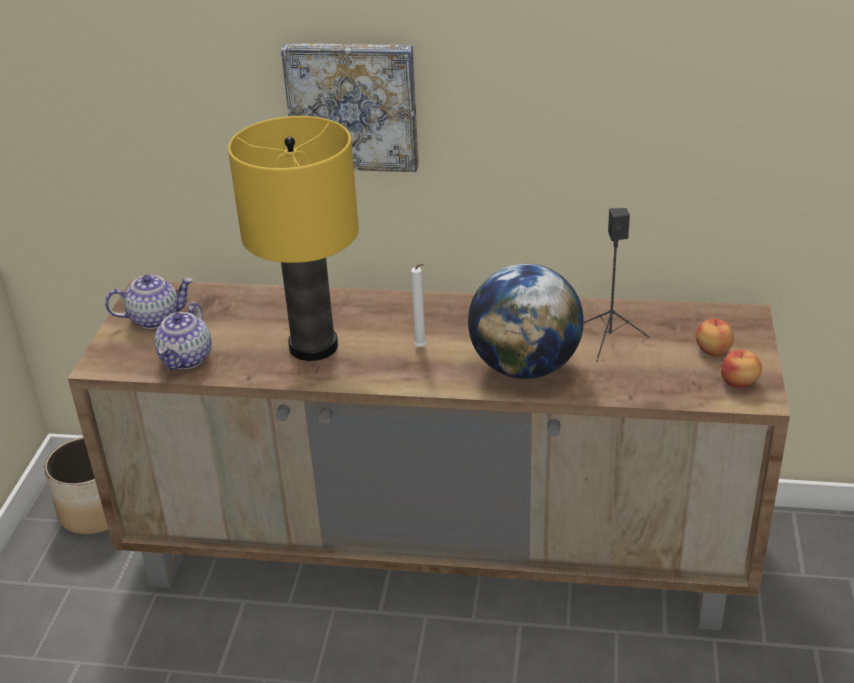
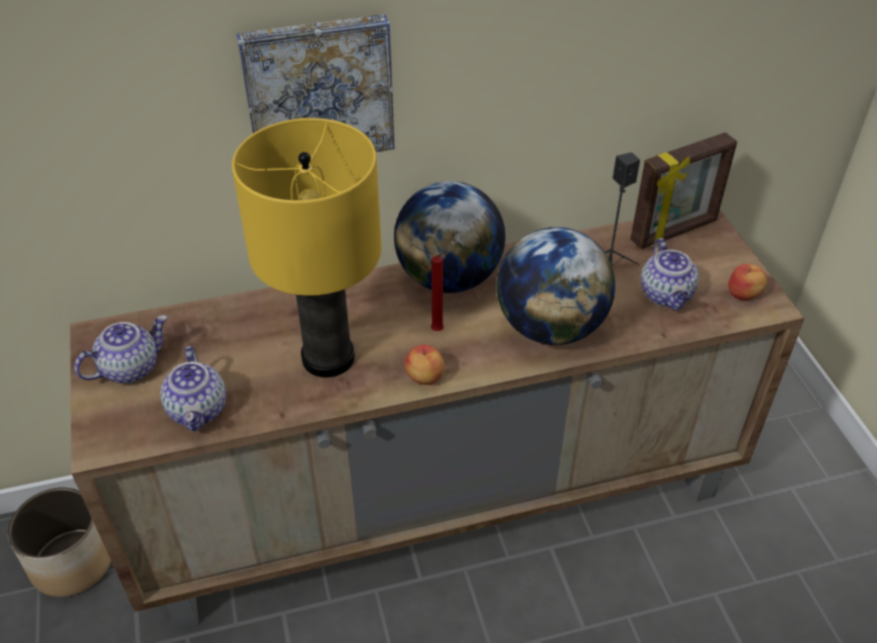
camera: 25 degrees left, 10 degrees up
(421, 348) = (439, 331): white candle -> red candle
(459, 311) = (449, 278): none -> globe
(658, 367) = (666, 295): none -> teapot
(706, 318) = (674, 232): none -> picture frame
(712, 351) = (701, 266): apple -> apple (424, 377)

